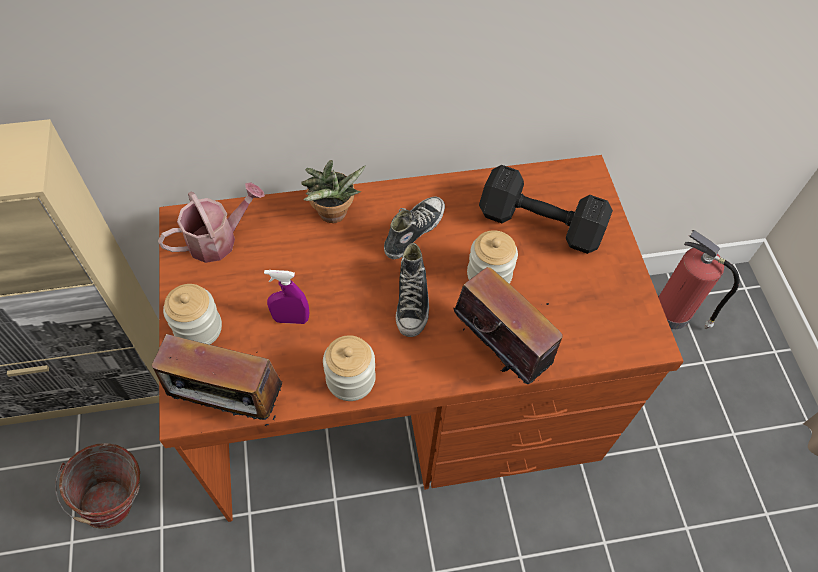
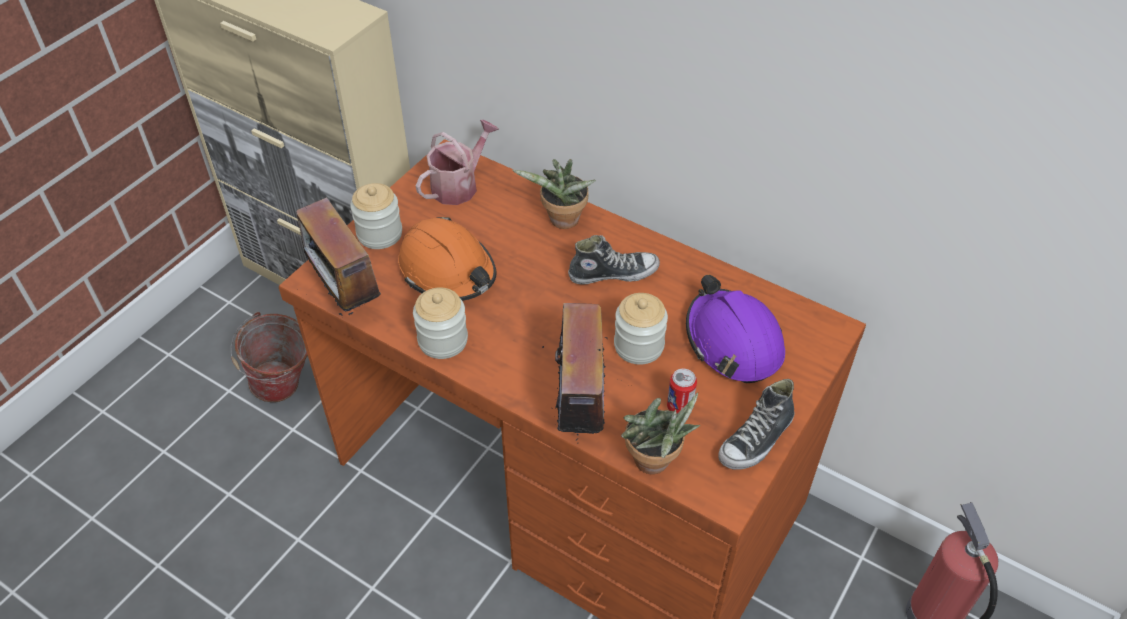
camera: 45 degrees right, 10 degrees down
(218, 239) = (459, 185): watering can -> watering can turned 60 degrees counterclockwise
(291, 319) = (448, 271): purple spray bottle -> orange hard hat
(412, 301) = (552, 321): shoe -> shoe (756, 440)
(542, 226) = (733, 342): black dumbbell -> purple hard hat
(560, 300) = (679, 407): none -> can
(589, 354) = (654, 464): none -> potted plant

